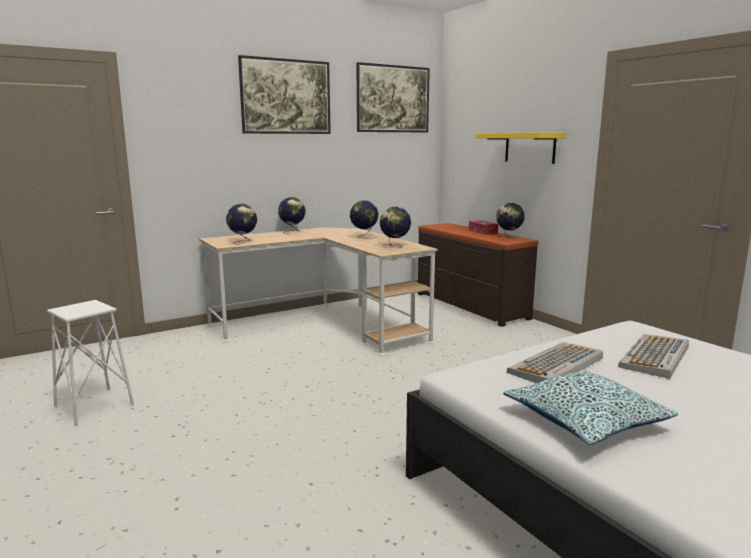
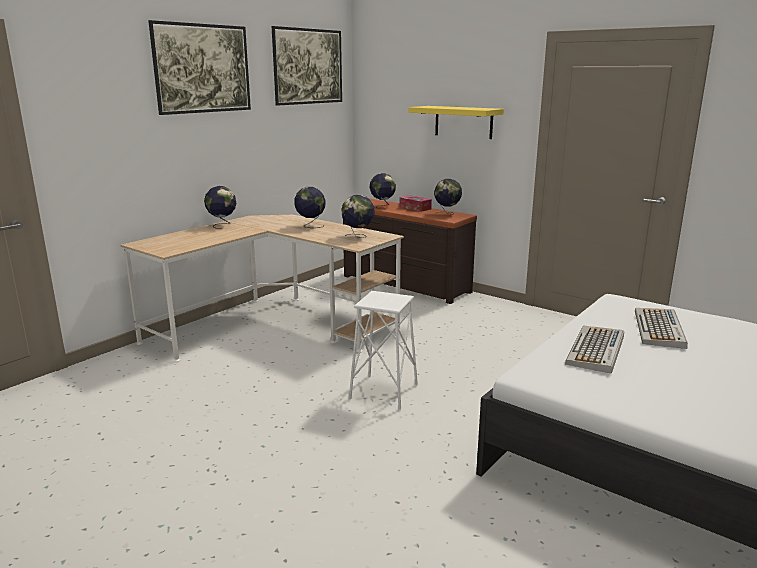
camera: 20 degrees left, 5 degrees up
(93, 406) = (83, 468): white stool -> white stool (384, 392)
(243, 242) = (183, 245): globe -> globe (382, 206)
(586, 421) = (663, 400): pillow -> none

